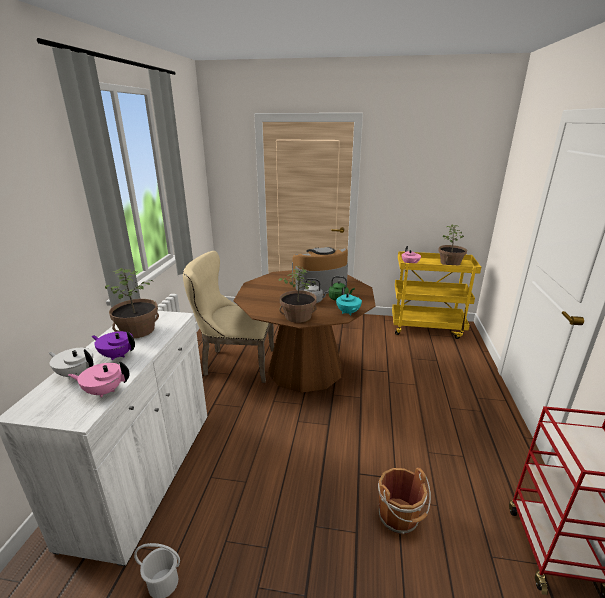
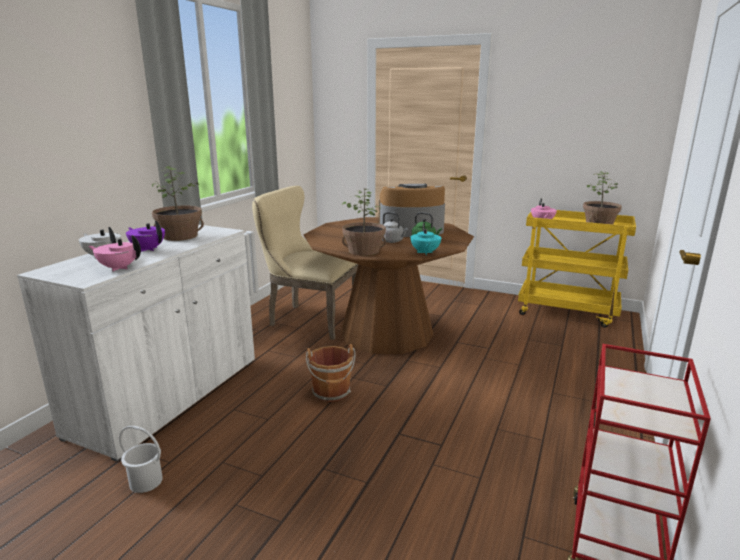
camera: 15 degrees right, 5 degrees down
(399, 518) = (426, 480): brown bucket -> brown bucket (331, 393)

